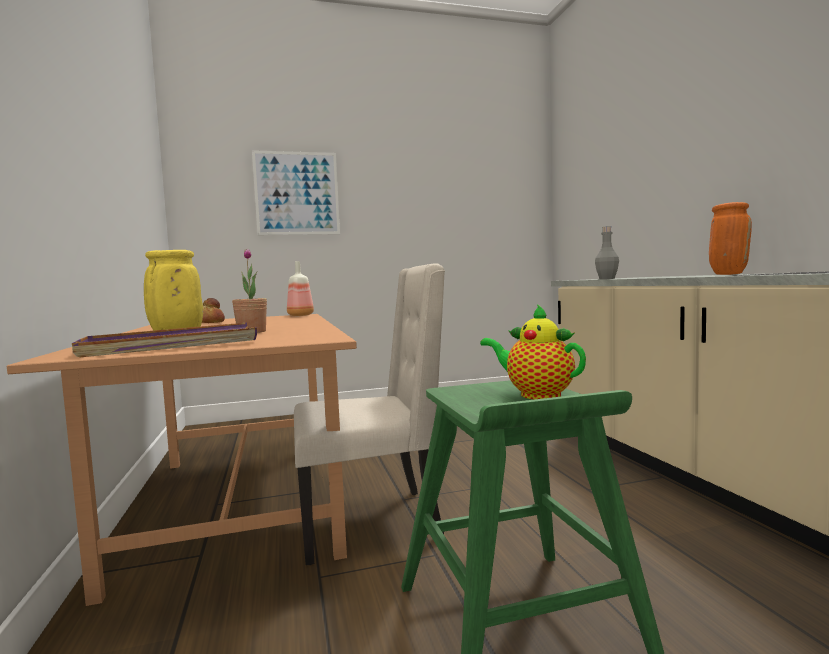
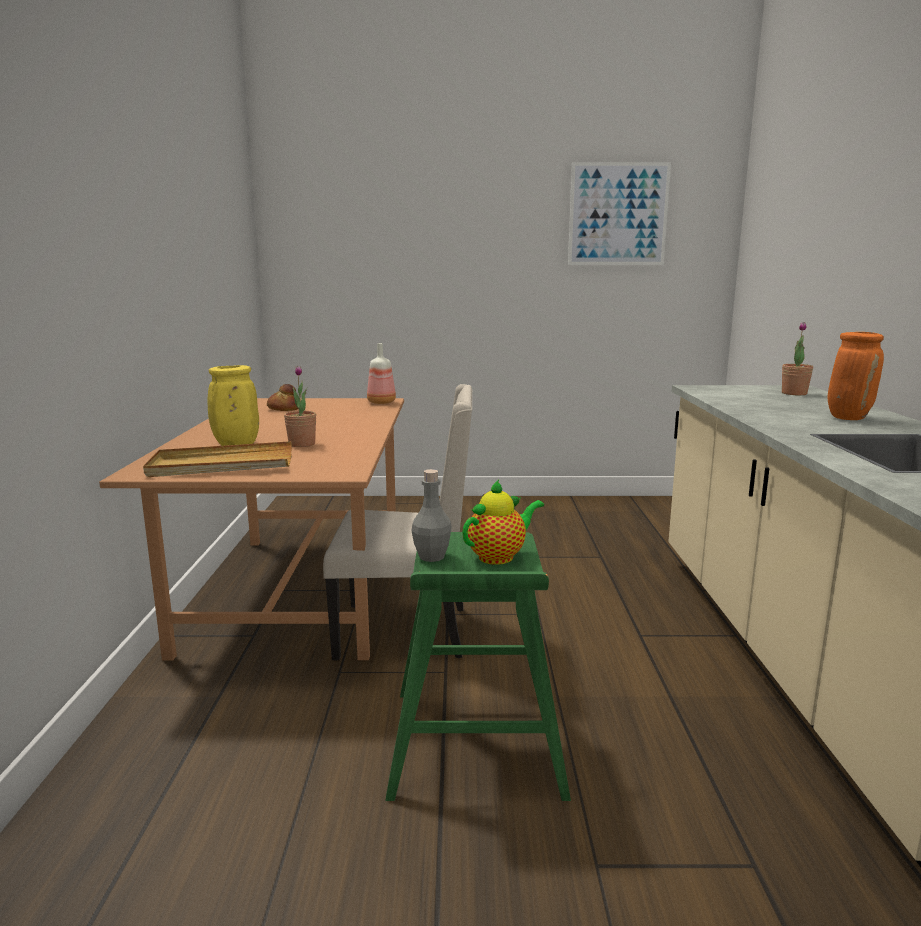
camera: 15 degrees right, 10 degrees up
(171, 345) = (222, 465): purple tray -> beige tray
(297, 193) = (401, 243): picture -> picture (618, 214)
(535, 395) = (499, 556): teapot -> teapot turned 90 degrees clockwise
(607, 279) = (717, 400): grey bottle -> grey bottle (432, 557)
(649, 276) = (794, 393): none -> potted plant

